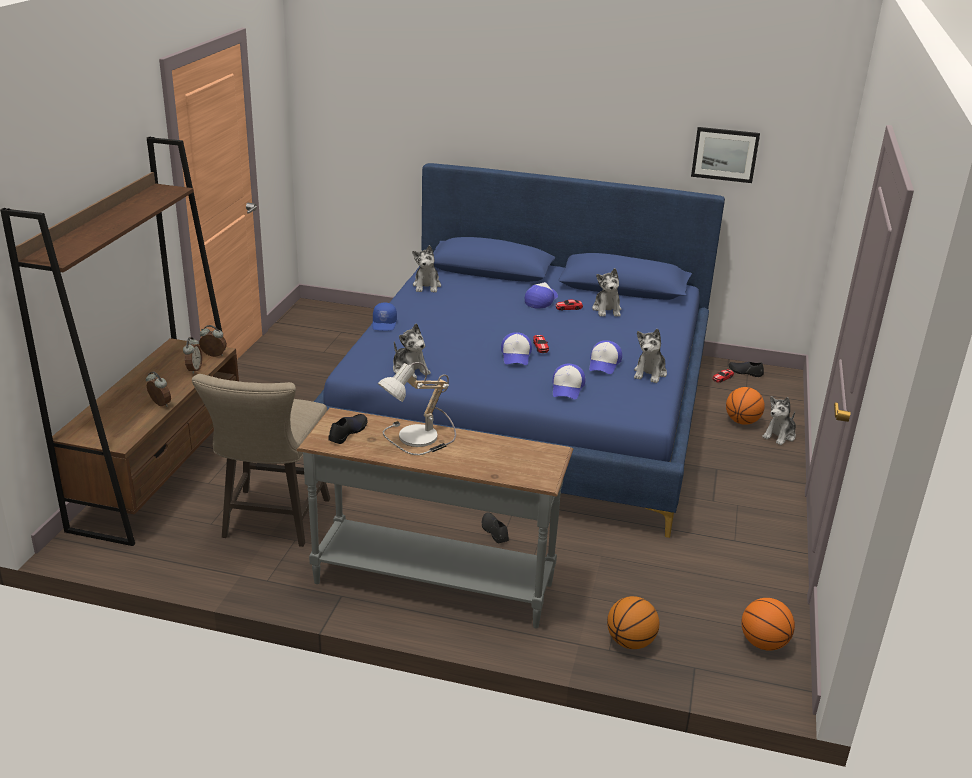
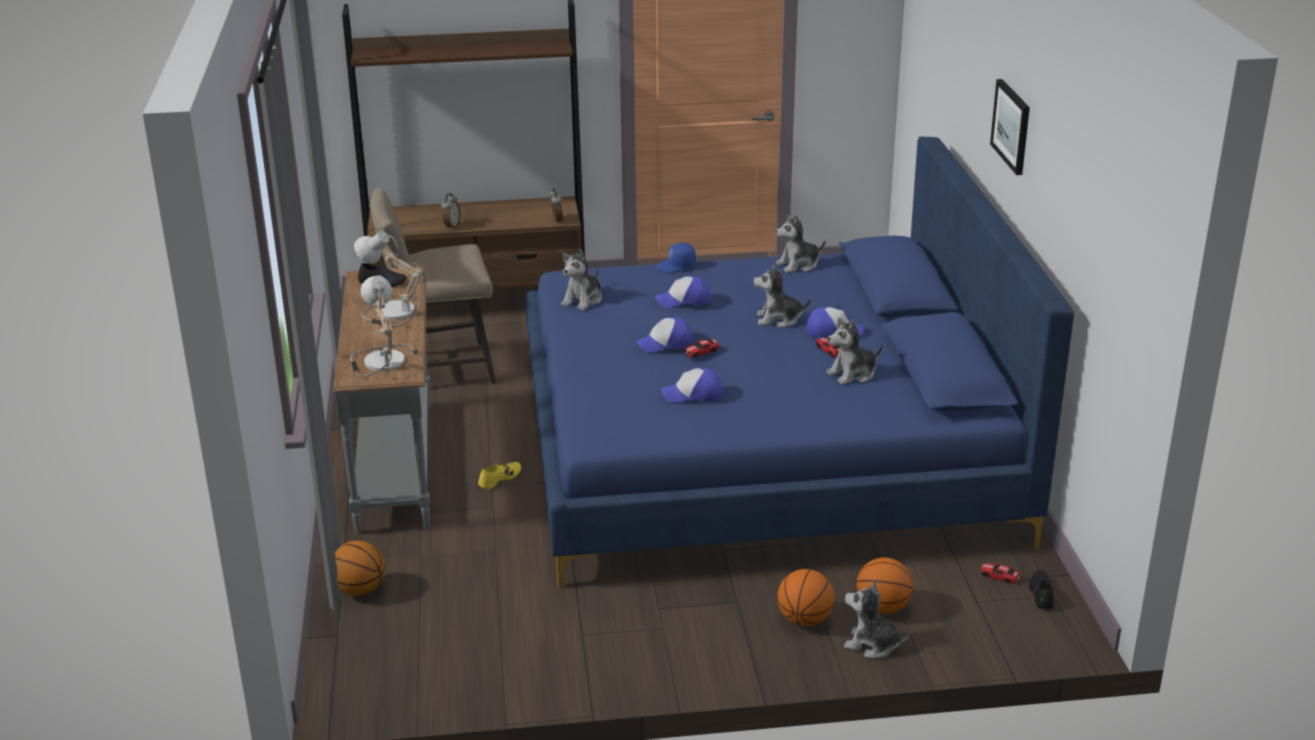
camera: 70 degrees right, 0 degrees up
(194, 369) = (523, 220): alarm clock -> none
(494, 531) = (499, 478): black shoe -> yellow shoe
(516, 460) = (380, 360): none -> table lamp
(567, 388) = (613, 384): cap -> cap (683, 300)
(650, 373) = (698, 426): plush toy -> plush toy (779, 319)
(725, 154) = (1090, 249): picture -> picture (1012, 126)
(763, 643) = (396, 676): basketball -> basketball (804, 620)

